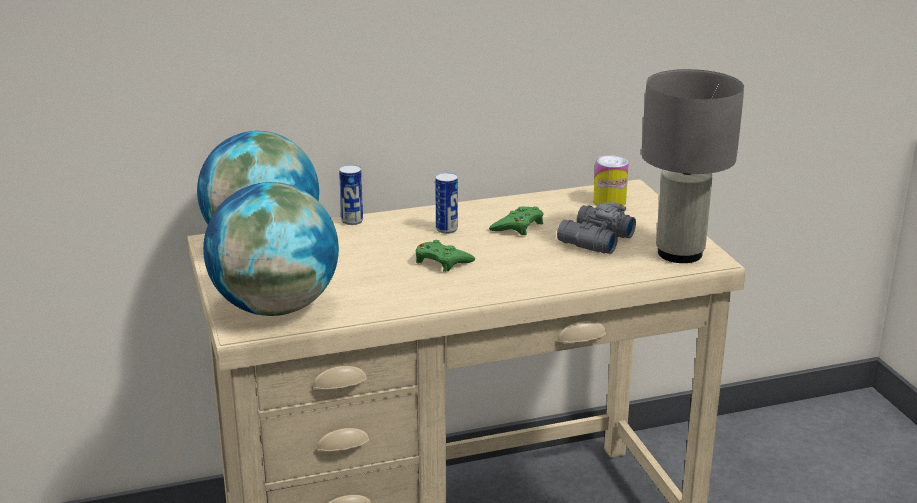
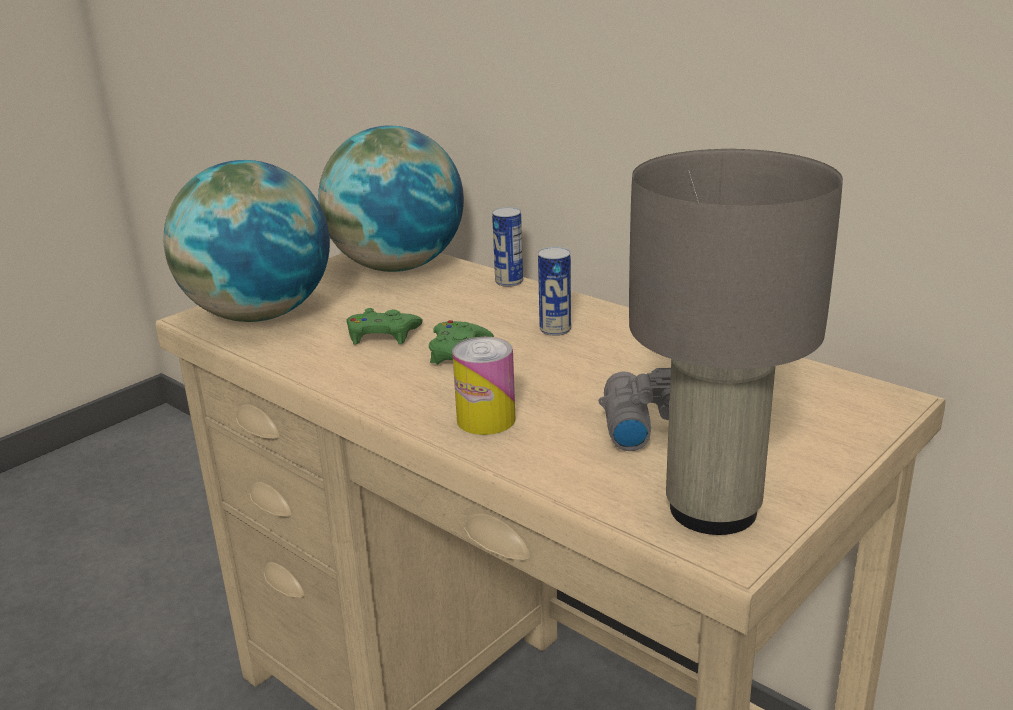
camera: 60 degrees right, 0 degrees up
(518, 226) = (626, 365): green game controller -> green game controller (382, 335)
(609, 201) = (812, 399): can -> can (486, 420)

